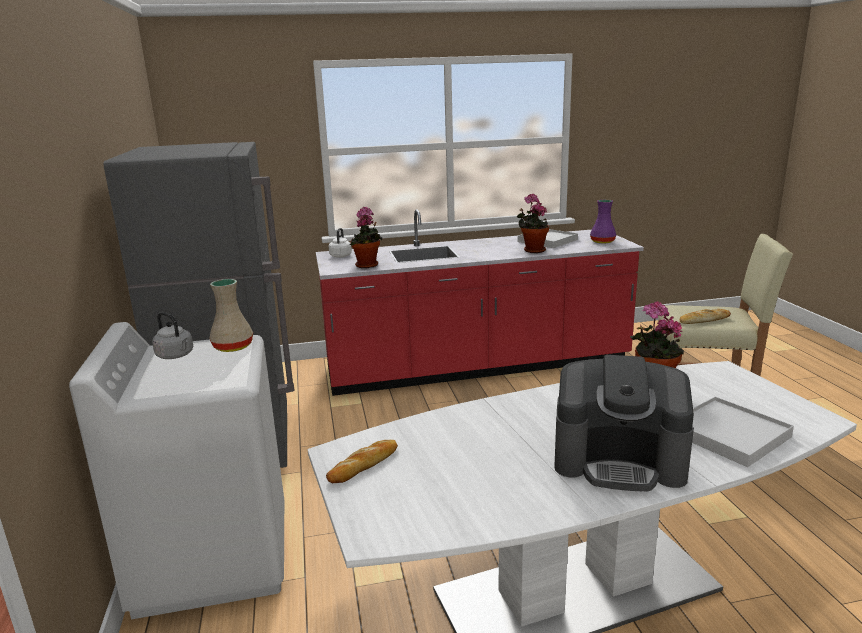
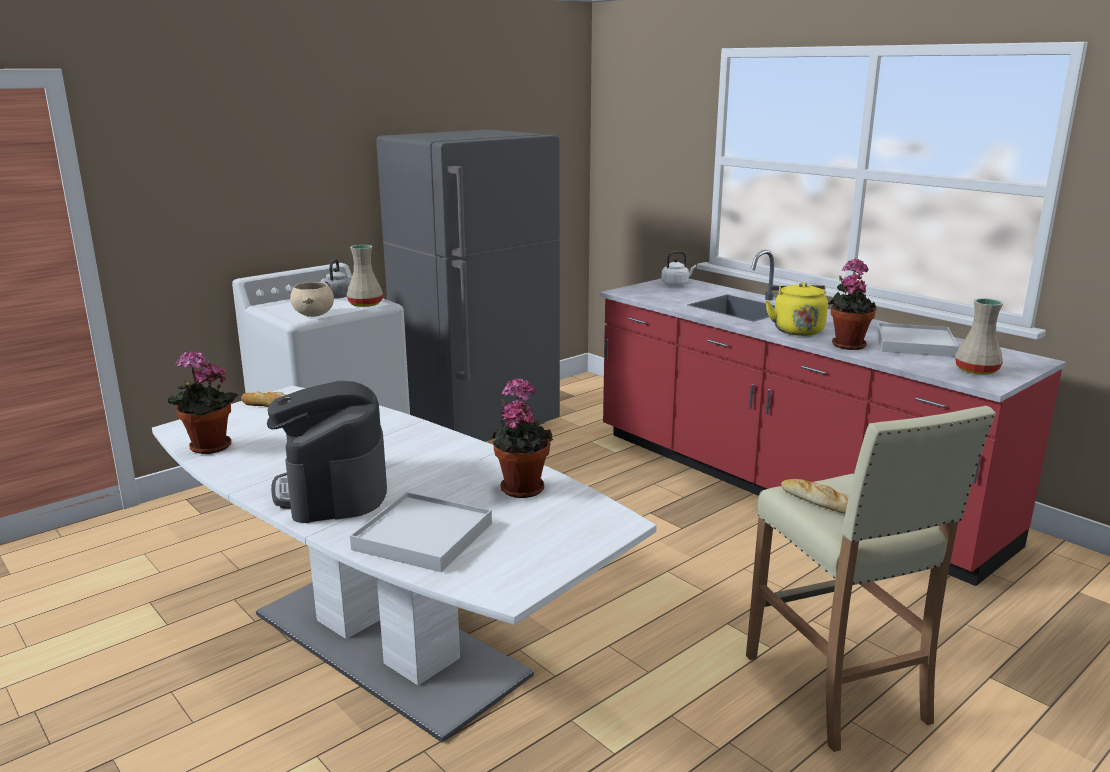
camera: 60 degrees right, 0 degrees up
(230, 373) = (314, 315): none -> beige bowl
(368, 266) = (656, 298): potted plant -> potted plant (207, 448)
(491, 253) = (796, 330): none -> yellow kettle
(602, 242) = (975, 370): purple vase -> beige vase

